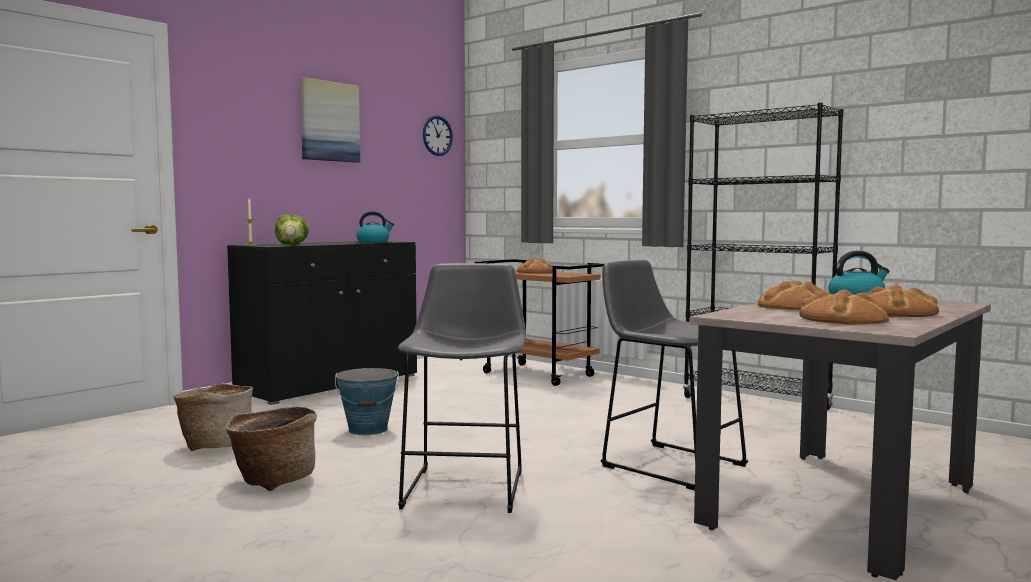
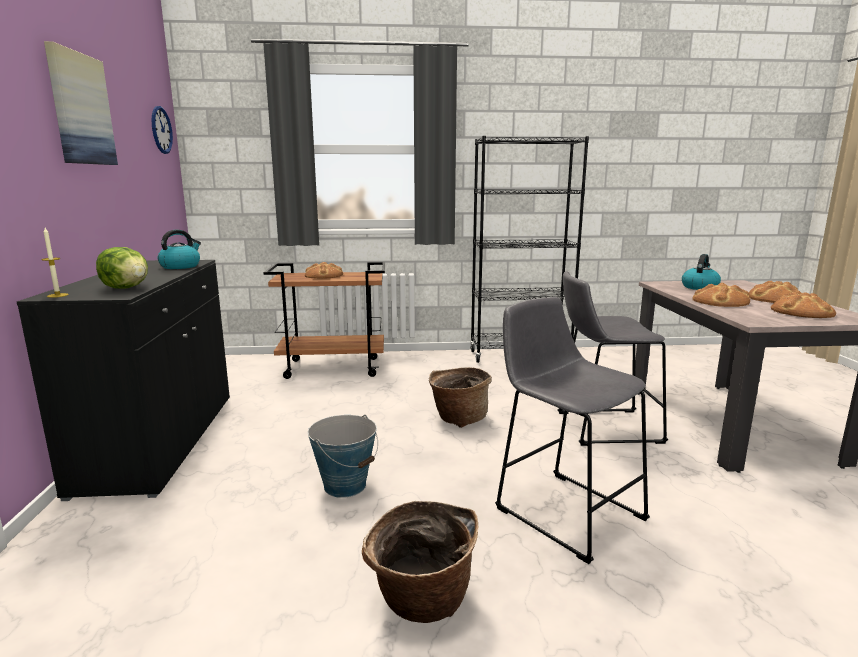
camera: 45 degrees left, 10 degrees up
(216, 445) = (234, 590): basket -> basket (458, 418)

